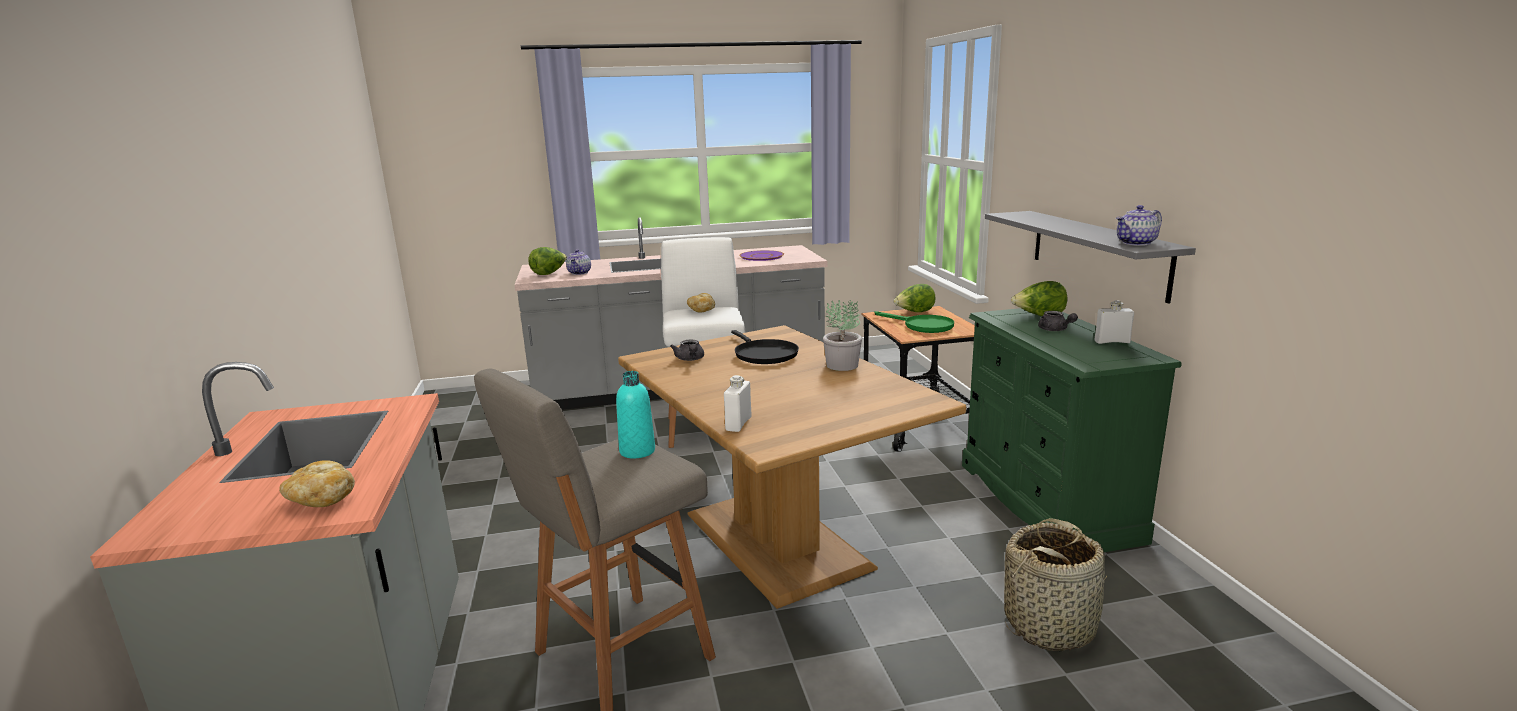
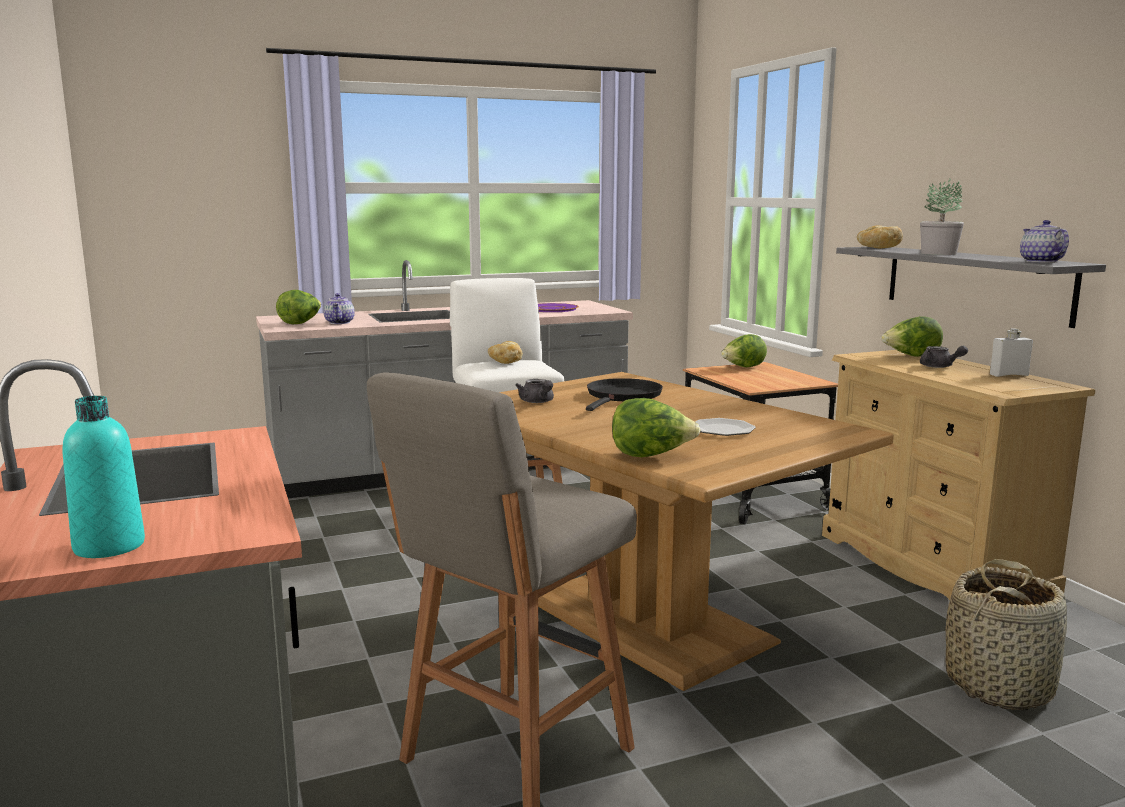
camera: 10 degrees left, 5 degrees down
(322, 500) = (210, 525): bread -> bread (877, 248)
(637, 451) = (542, 487): turquoise bottle -> turquoise bottle (109, 546)
(738, 424) = (651, 456): white bottle -> lettuce
(764, 354) = (622, 396): black frying pan -> black frying pan turned 120 degrees counterclockwise
(819, 396) = (723, 430): none -> plate
(842, 365) = (724, 404): potted plant -> potted plant (939, 253)
(922, 326) = (761, 379): green frying pan -> none
(1046, 501) = (931, 565): green dresser -> beige dresser
(1136, 243) = (1040, 261): teapot -> teapot turned 120 degrees clockwise

